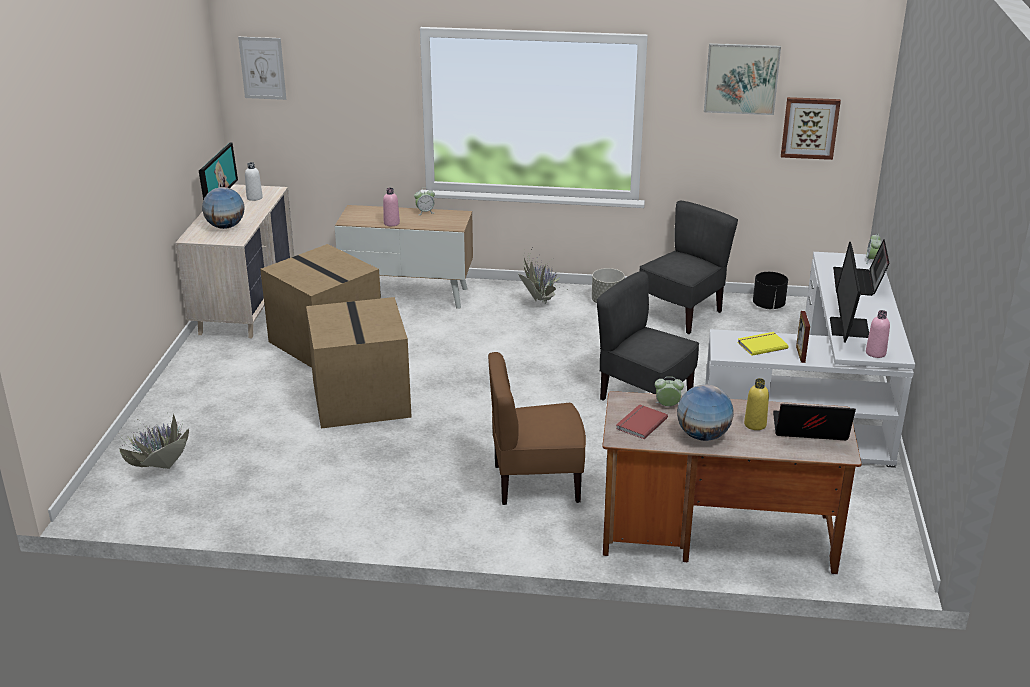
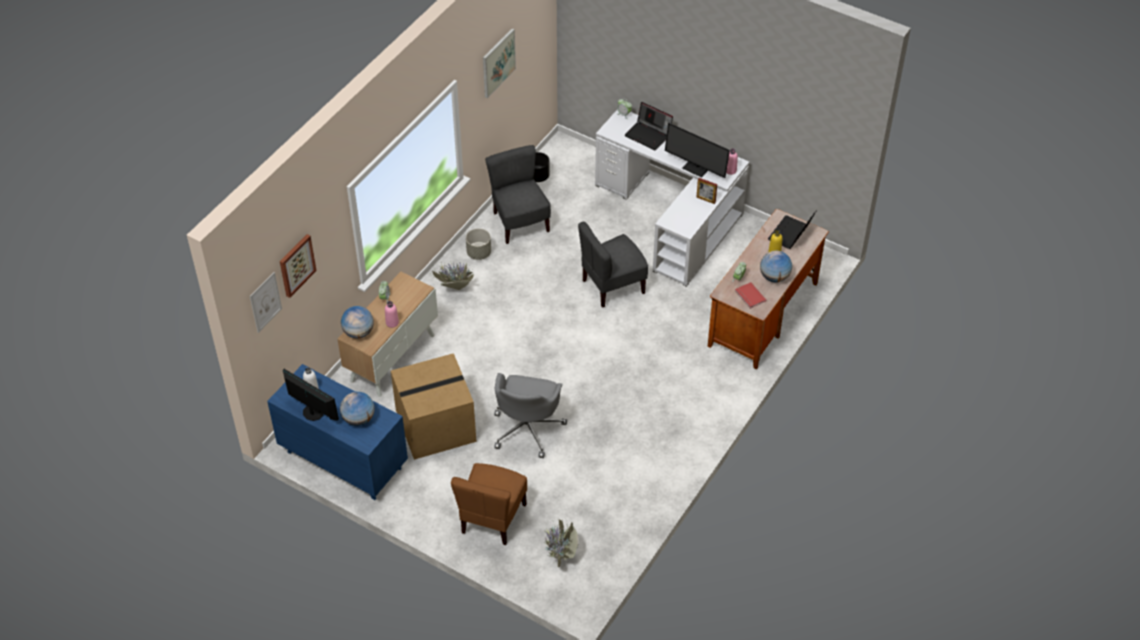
camera: 65 degrees left, 20 degrees up
(245, 305) = (343, 460): beige dresser -> blue dresser
(359, 398) = (528, 428): cardboard box -> grey office chair
(364, 211) = (358, 332): none -> globe
(535, 483) = (674, 372): brown chair -> brown chair (492, 518)
(761, 345) = (686, 210): yellow book -> none
(809, 127) = (528, 60): picture -> picture (296, 265)

